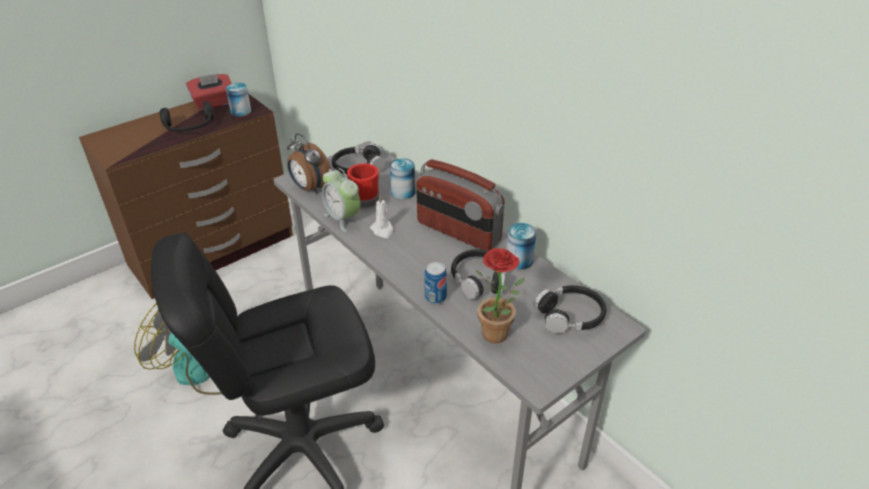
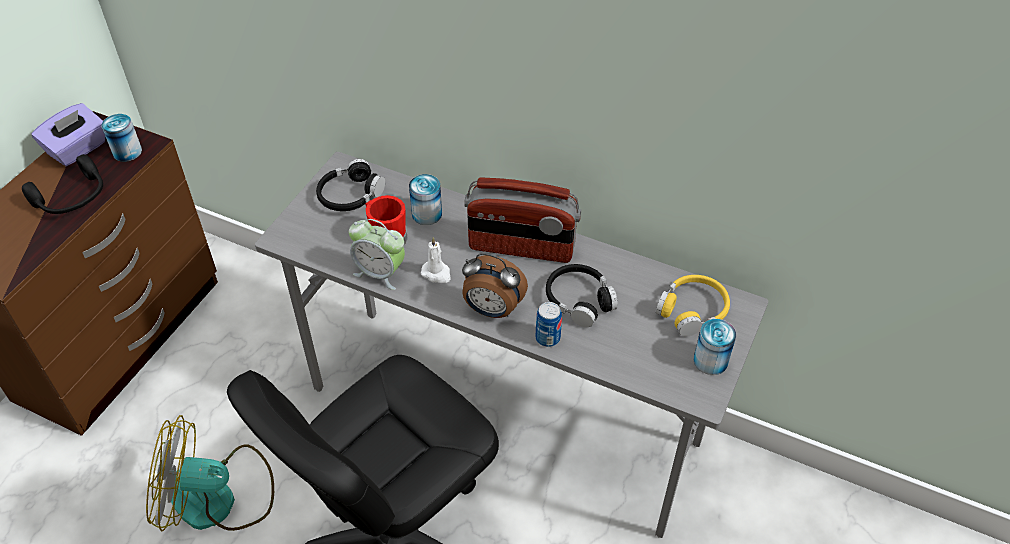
camera: 25 degrees left, 10 degrees up
(214, 103) = (78, 149): red tissue box -> purple tissue box
(310, 188) = (311, 244): alarm clock -> alarm clock (492, 310)
(497, 338) = (637, 362): potted plant -> none
(519, 260) = (606, 261): can -> can (710, 360)
(570, 316) = (692, 310): black headphones -> yellow headphones

